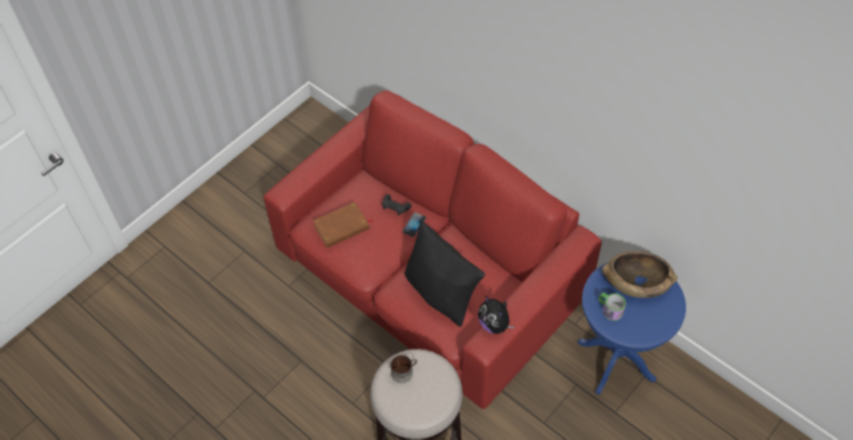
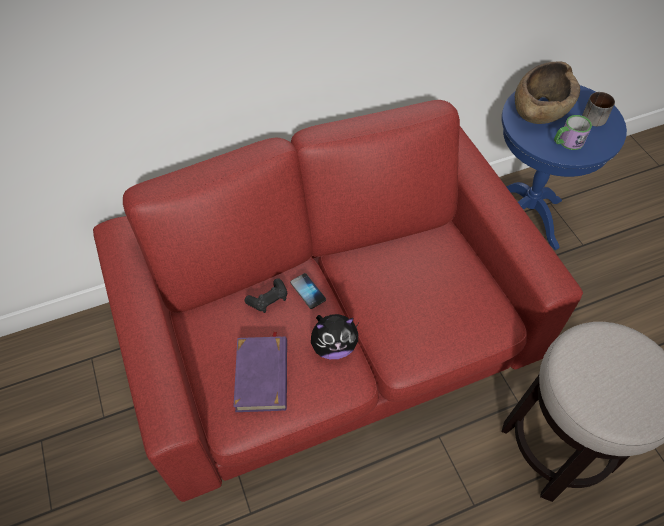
camera: 65 degrees left, 0 degrees up
(342, 227) = (262, 375): brown book -> purple book
(404, 371) = (591, 380): mug -> mug (592, 116)
(441, 293) = (432, 304): black pillow -> none
(494, 324) = (531, 257): plush toy -> plush toy (334, 346)

